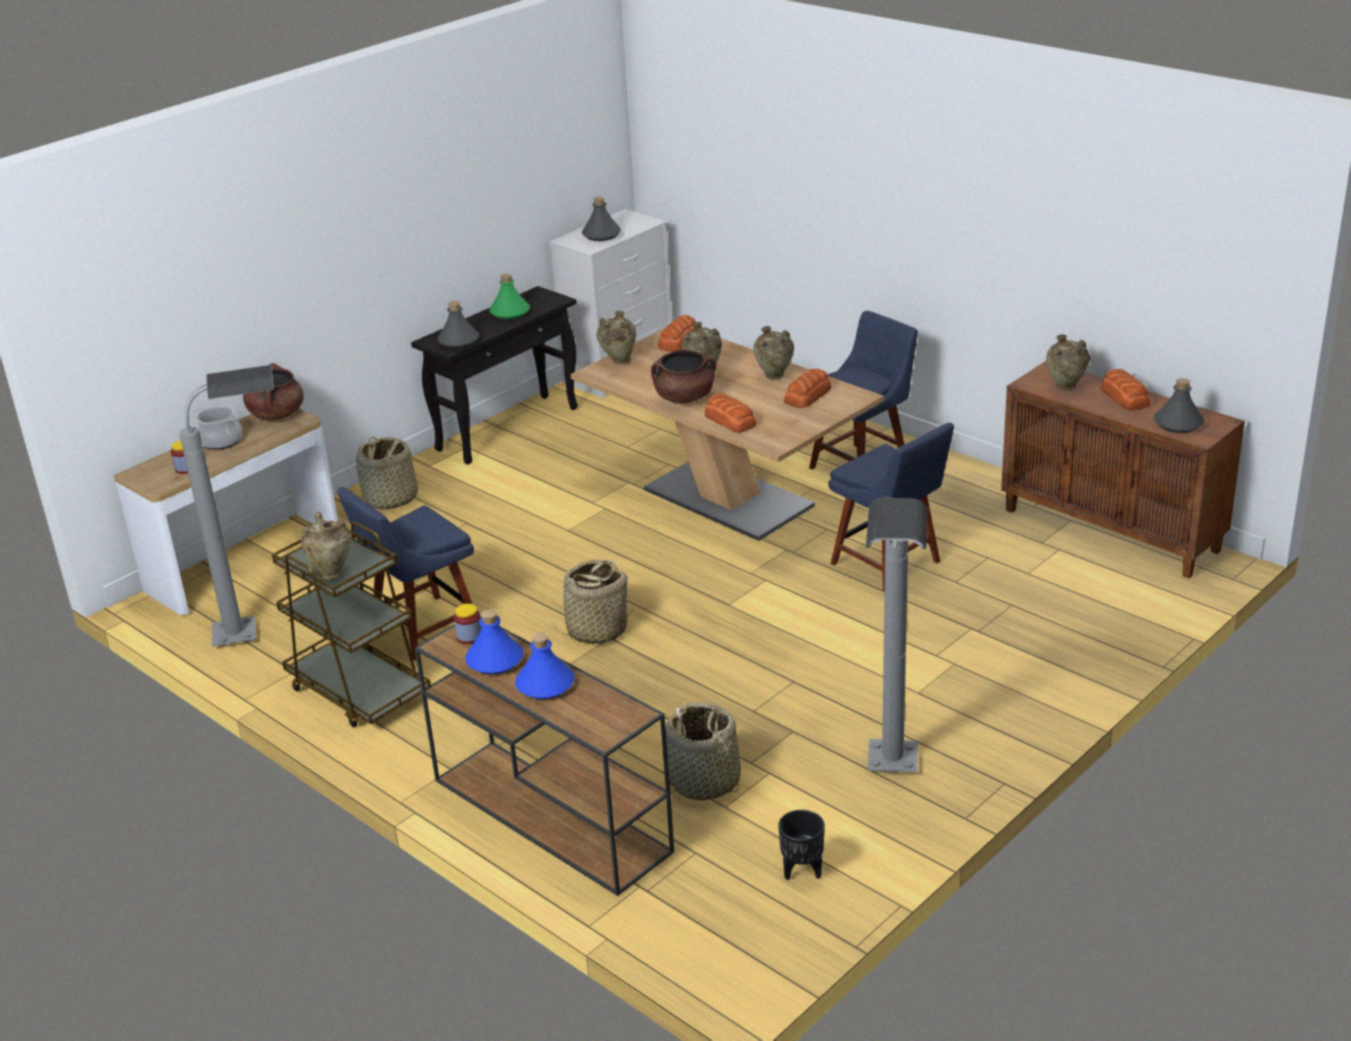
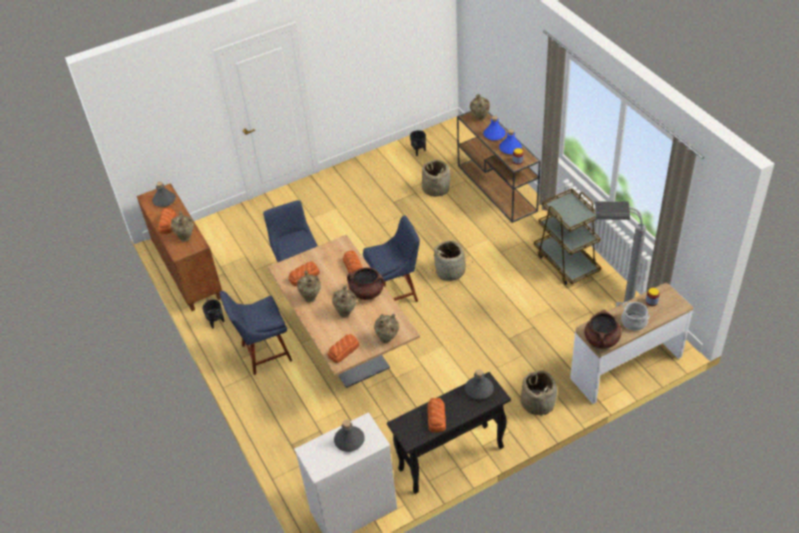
camera: 160 degrees left, 15 degrees up
(331, 573) = (572, 204): beige vase -> beige vase (479, 118)
(421, 629) = (533, 292): blue chair -> blue chair (395, 292)
(510, 312) = (436, 418): green bottle -> bread
(893, 783) = (370, 174): grey floor lamp -> none
(981, 483) = (216, 322): none -> black planter

